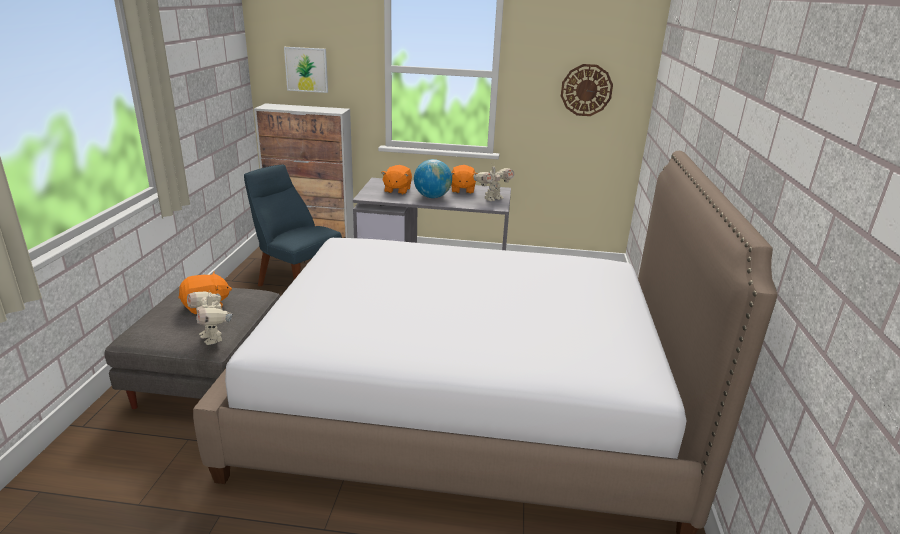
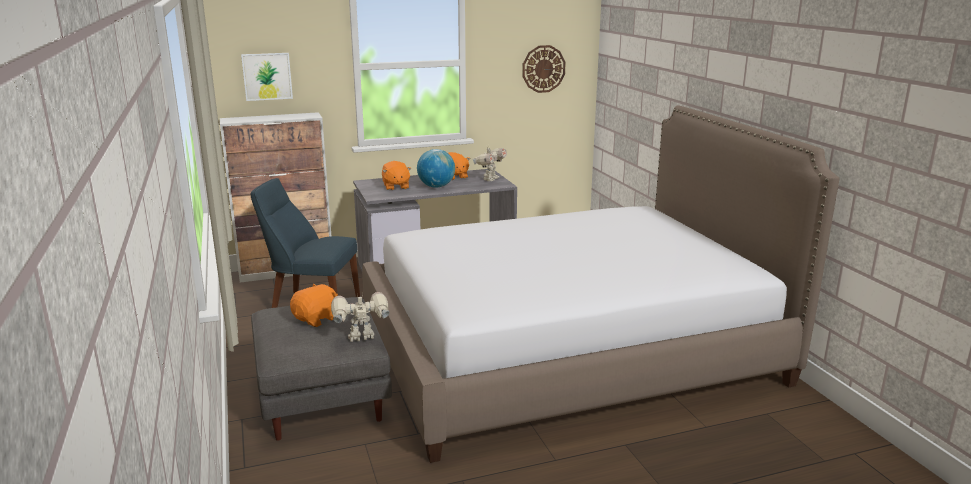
camera: 25 degrees left, 5 degrees down
(213, 338) = (362, 339): toy robot -> toy robot turned 135 degrees clockwise

